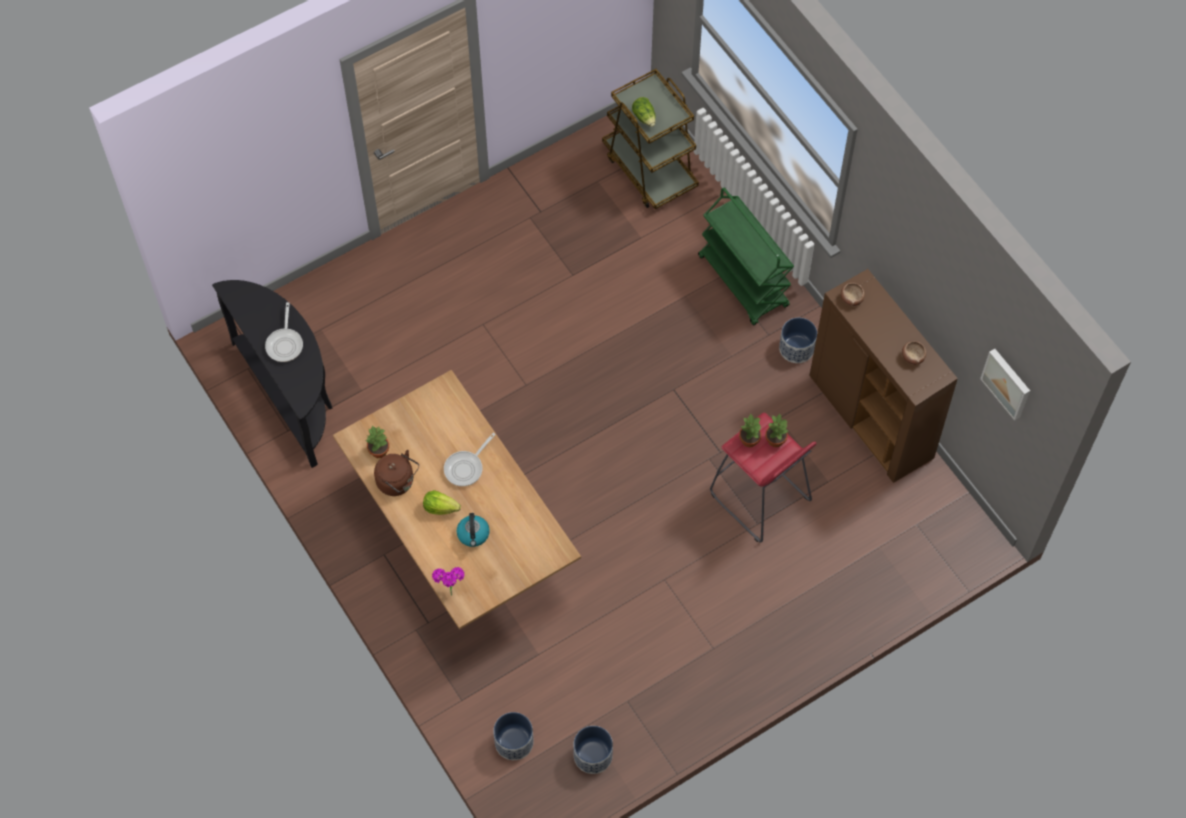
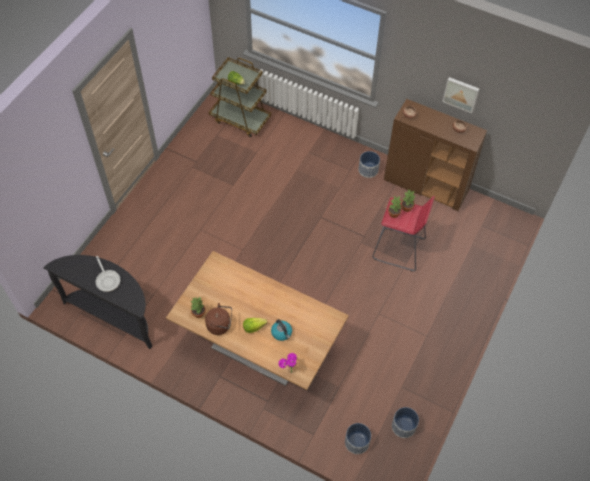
camera: 30 degrees left, 5 degrees down
(466, 468) = (254, 298): frying pan -> none
(744, 282) = (321, 150): green cart -> none
(1007, 383) = (527, 113): picture -> picture (461, 94)

